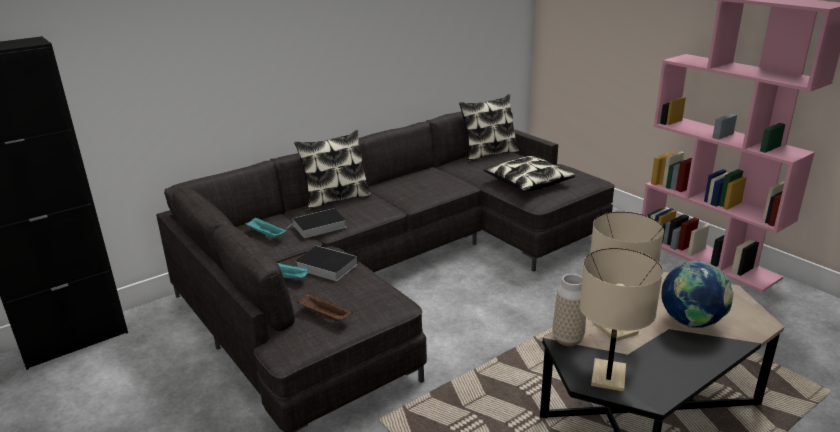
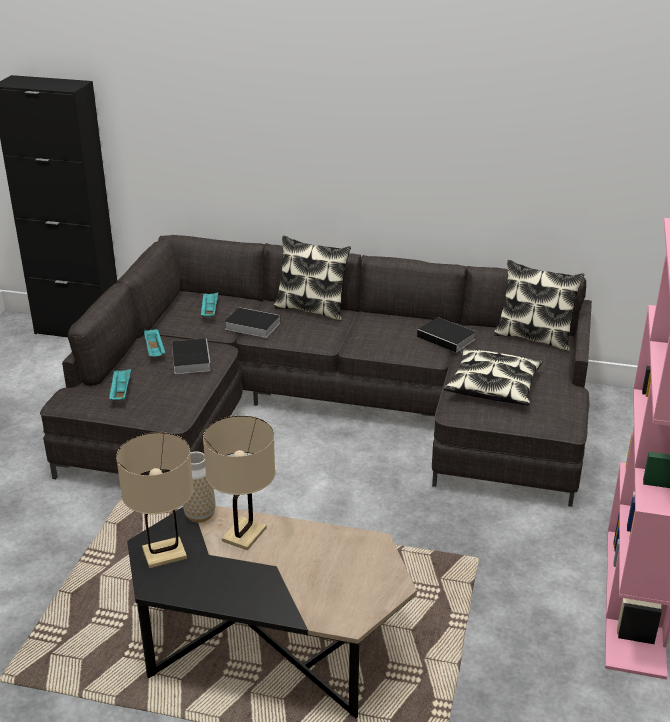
camera: 50 degrees right, 5 degrees up
(324, 316) = (120, 392): brown tray -> turquoise tray
(451, 174) = (448, 338): none -> book
(691, 323) = (299, 576): globe -> none

